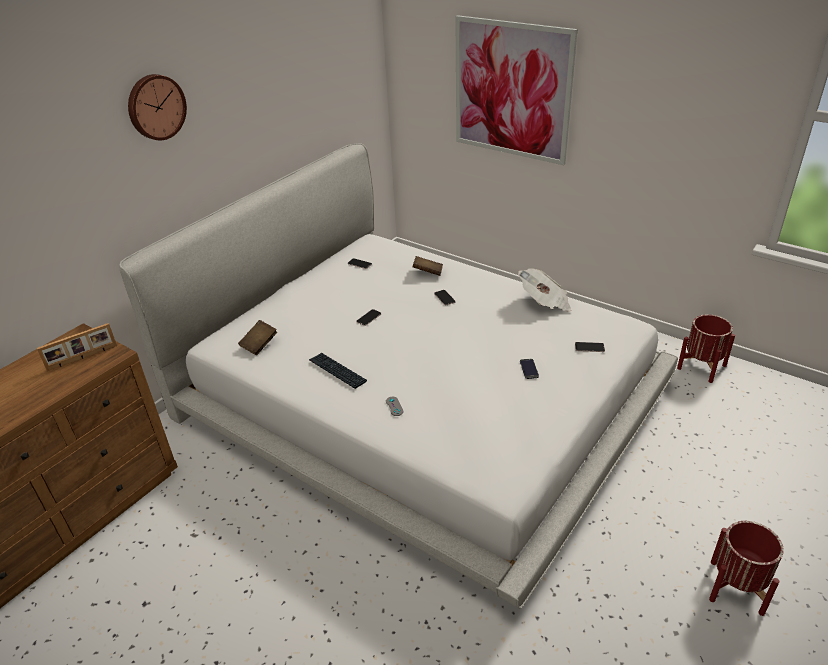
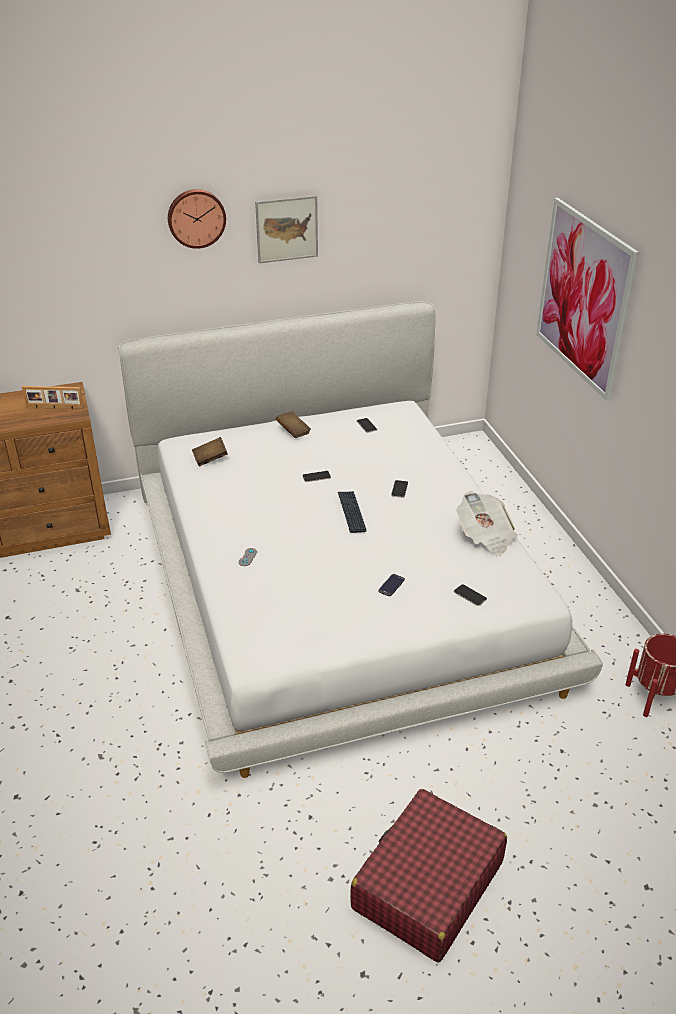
camera: 35 degrees right, 0 degrees up
(235, 101) = (287, 229): none -> picture
(337, 371) = (240, 508): keyboard -> keyboard (351, 512)
(428, 273) = (415, 460): brown book -> brown book (293, 432)
(736, 586) = (427, 885): red planter -> red suitcase

